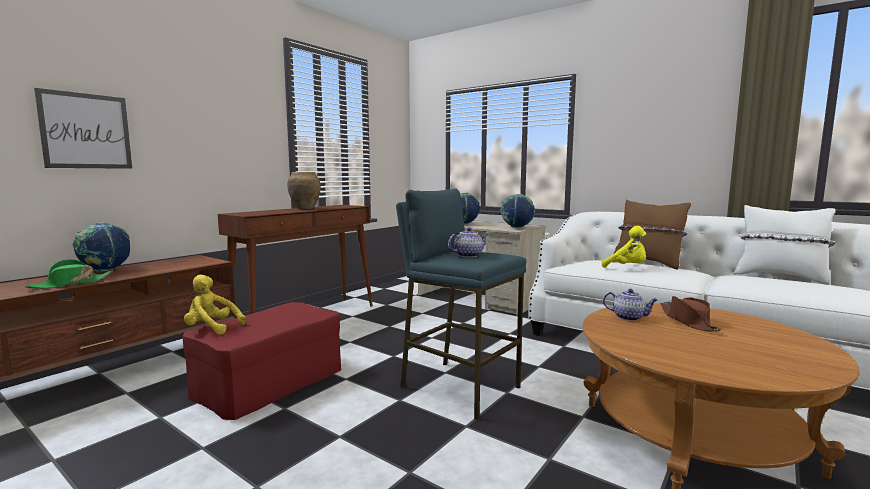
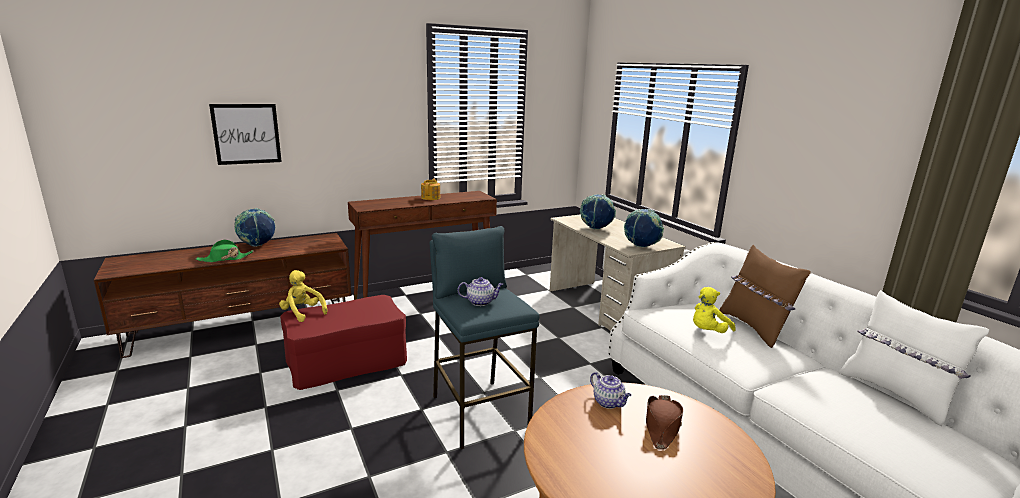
camera: 25 degrees right, 10 degrees up
(305, 208) = (431, 197): brown vase -> teapot
(627, 268) = (708, 332): yellow plush toy -> yellow plush toy turned 75 degrees clockwise

